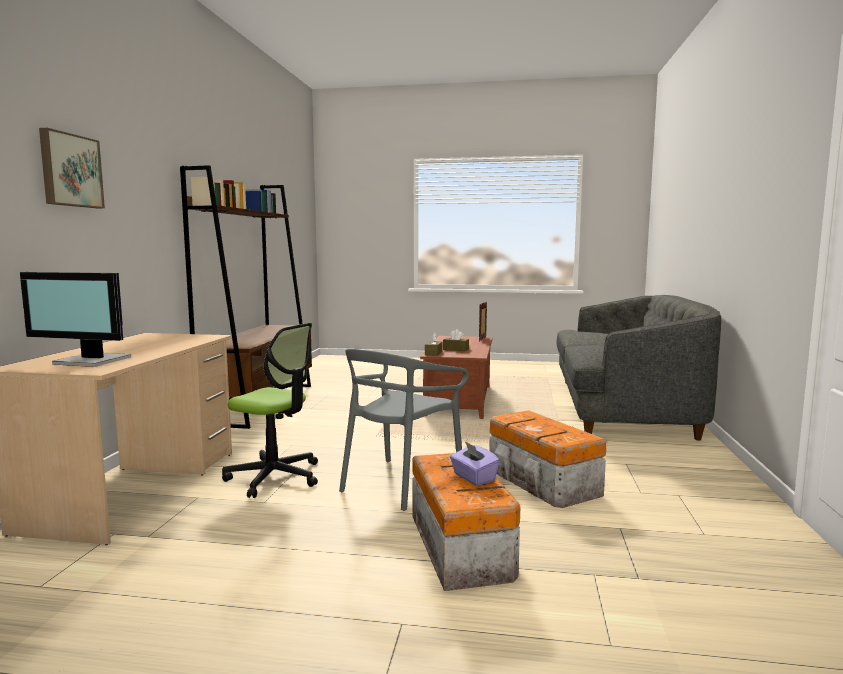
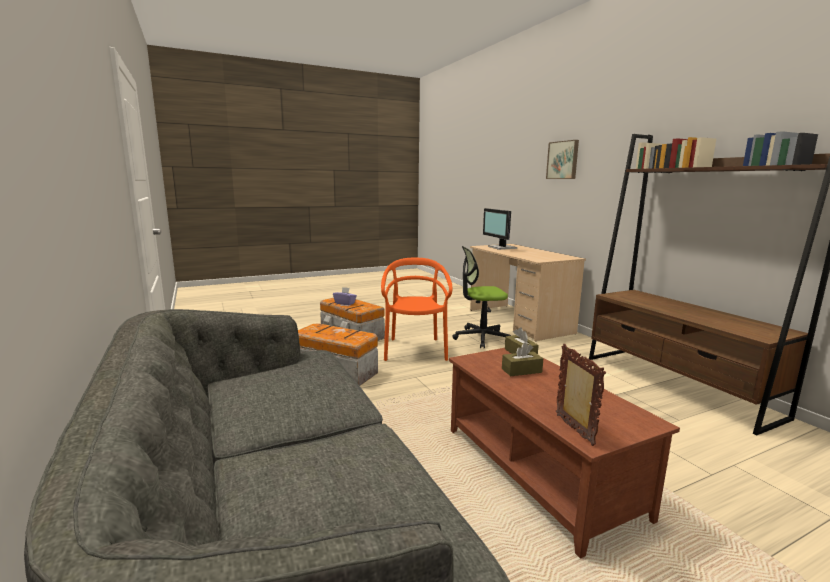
camera: 145 degrees right, 5 degrees up
(91, 361) = (501, 247): monitor -> monitor turned 90 degrees counterclockwise
(400, 483) = (415, 350): grey chair -> orange chair

